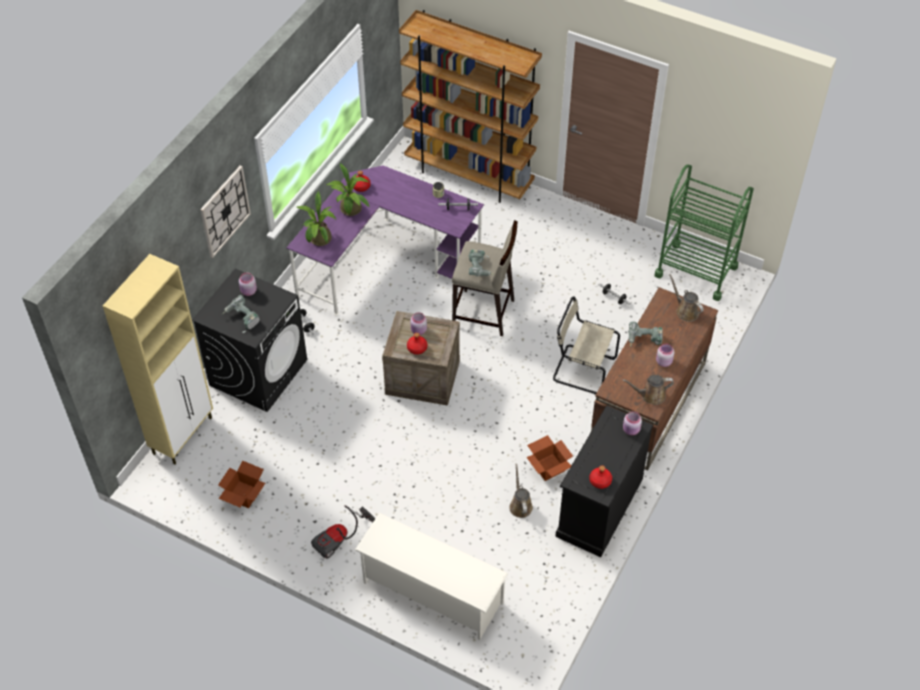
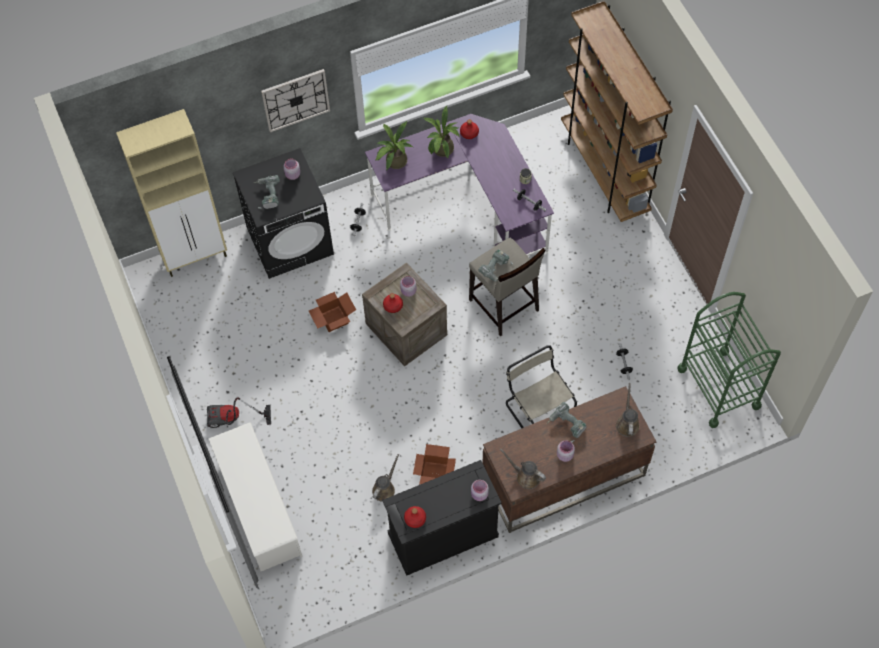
camera: 40 degrees right, 10 degrees up
(243, 495) = (196, 334): cardboard box -> cardboard box (333, 319)

